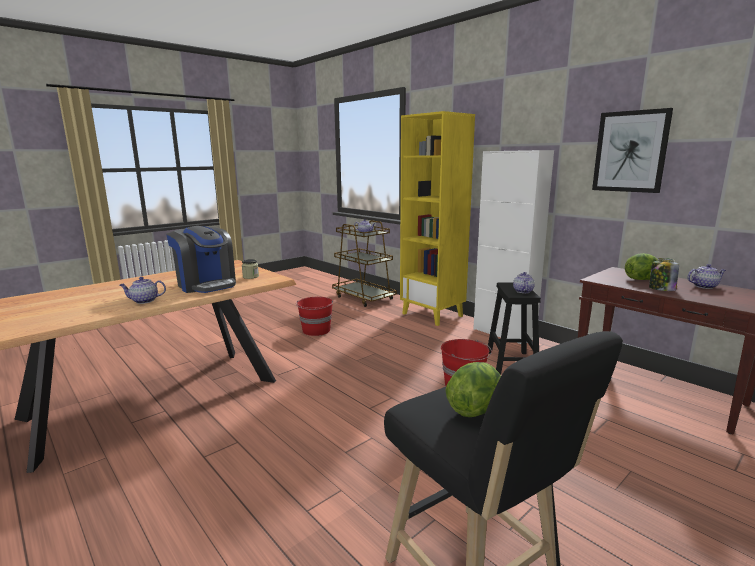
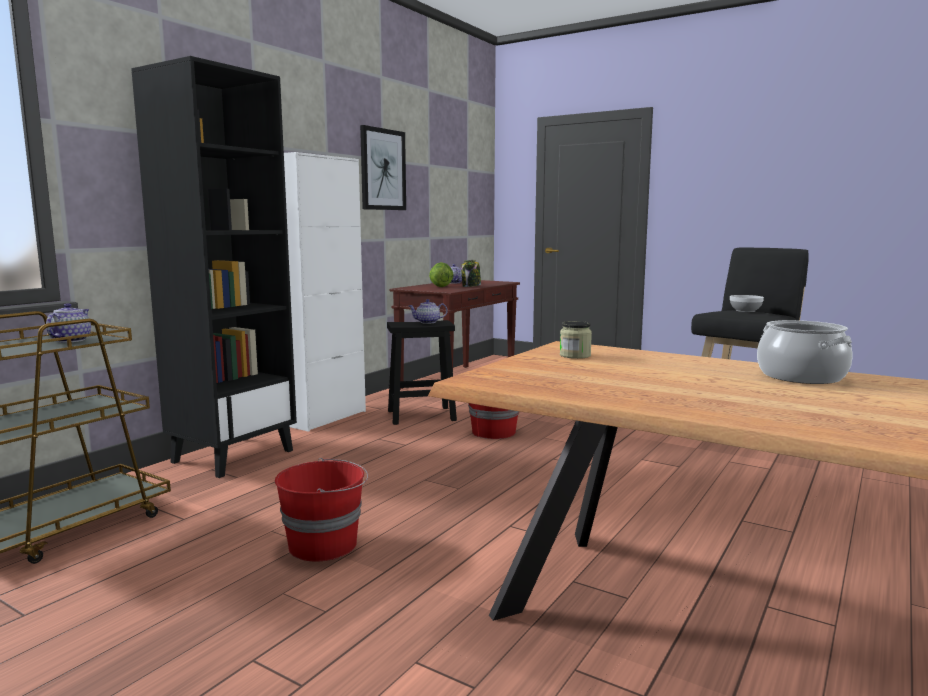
camera: 105 degrees left, 5 degrees down
(144, 301) = (801, 376): teapot -> cooking pot
(206, 285) = (661, 366): coffee machine -> none
(433, 315) = (233, 456): yellow bookcase -> black bookcase
(476, 410) = (745, 311): lettuce -> bowl

